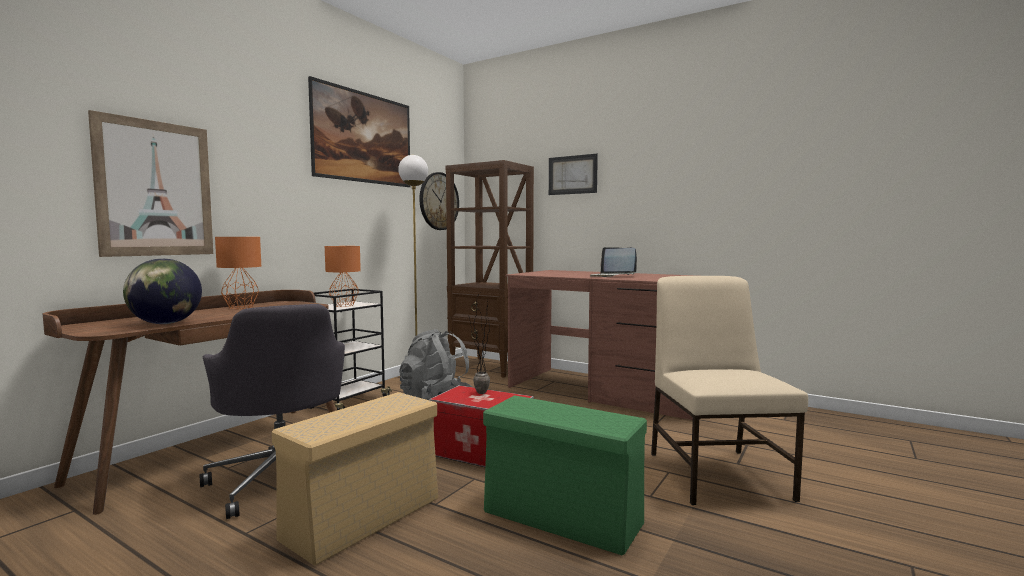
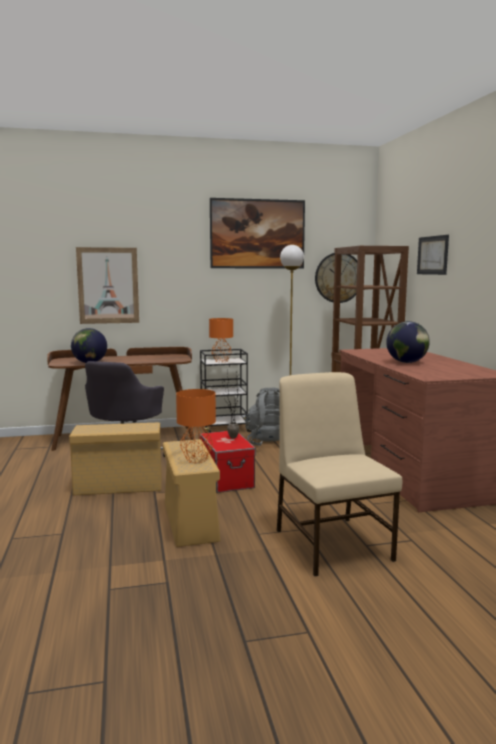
camera: 45 degrees right, 5 degrees up
(240, 307) = (147, 356): orange table lamp -> orange table lamp (196, 460)
(564, 518) = (191, 522): green storage box -> beige storage box
(612, 276) = (407, 362): laptop -> globe
(718, 474) = (332, 543): beige chair -> beige chair turned 60 degrees counterclockwise

